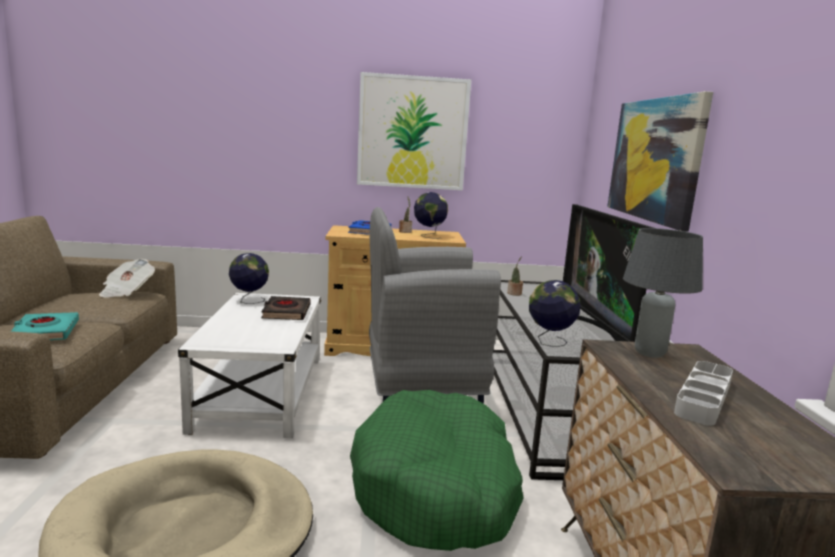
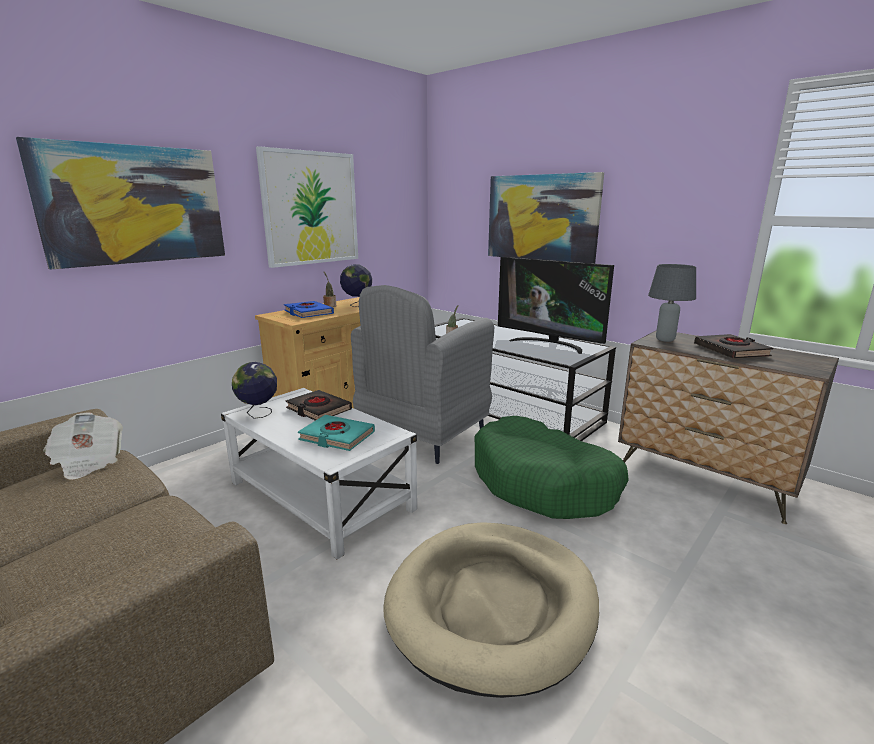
camera: 45 degrees left, 5 degrees up
(45, 332) = (136, 537): turquoise book -> turquoise book (337, 437)
(248, 118) = (134, 205): none -> picture
(549, 342) = (550, 358): globe -> none
(703, 397) = (731, 351): grey tray -> black book

